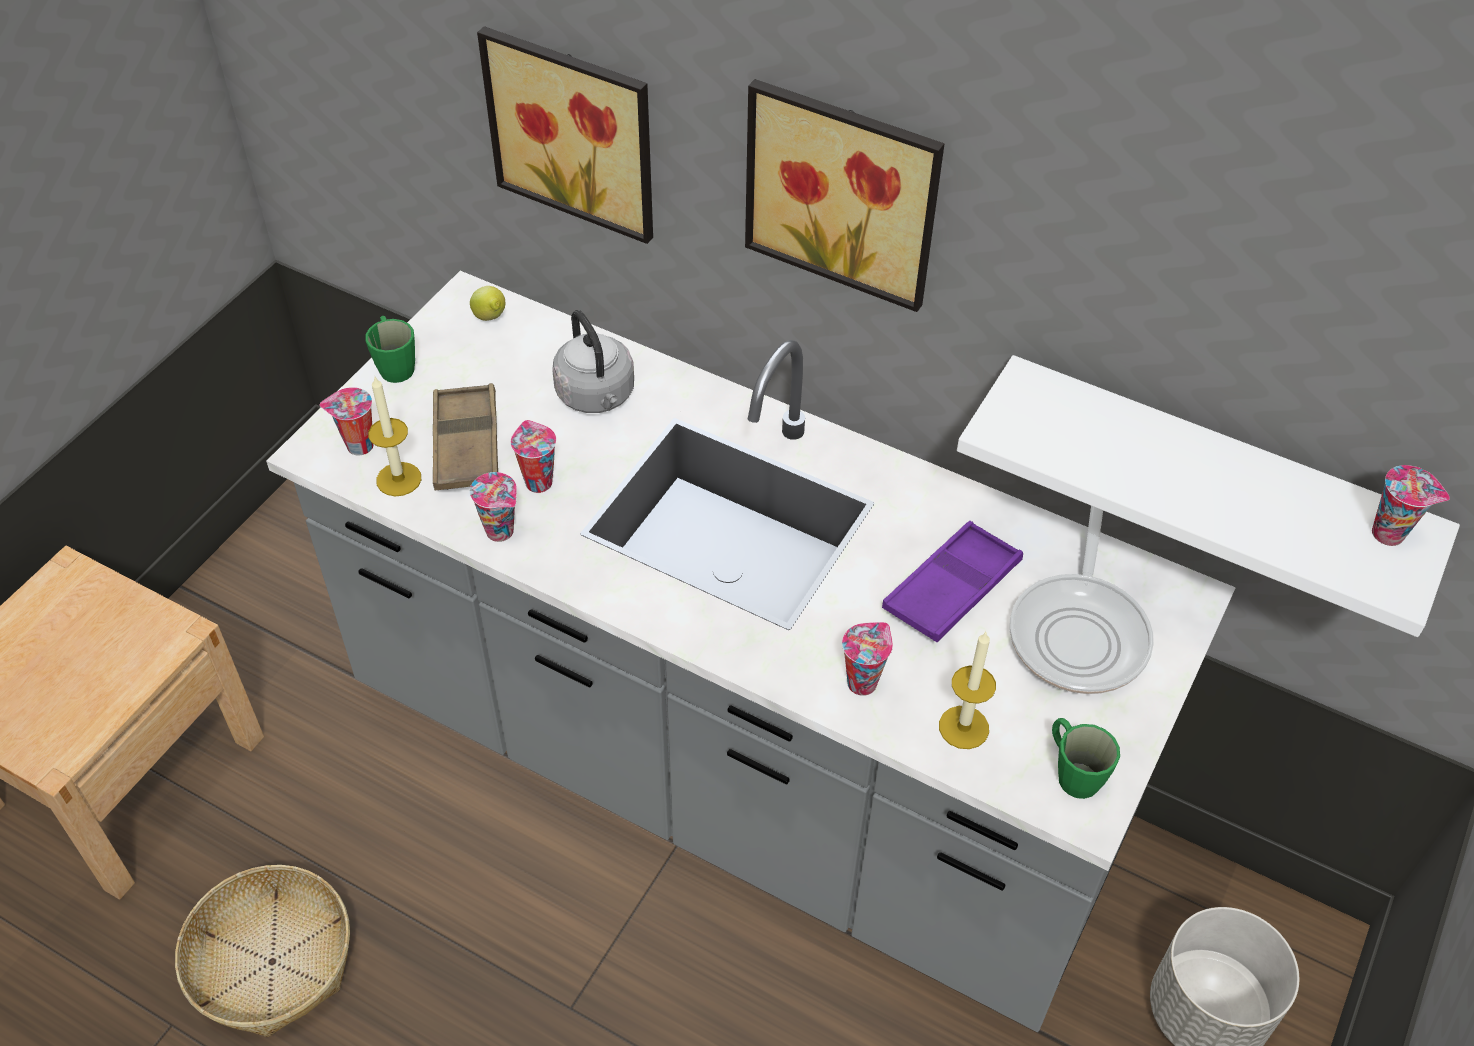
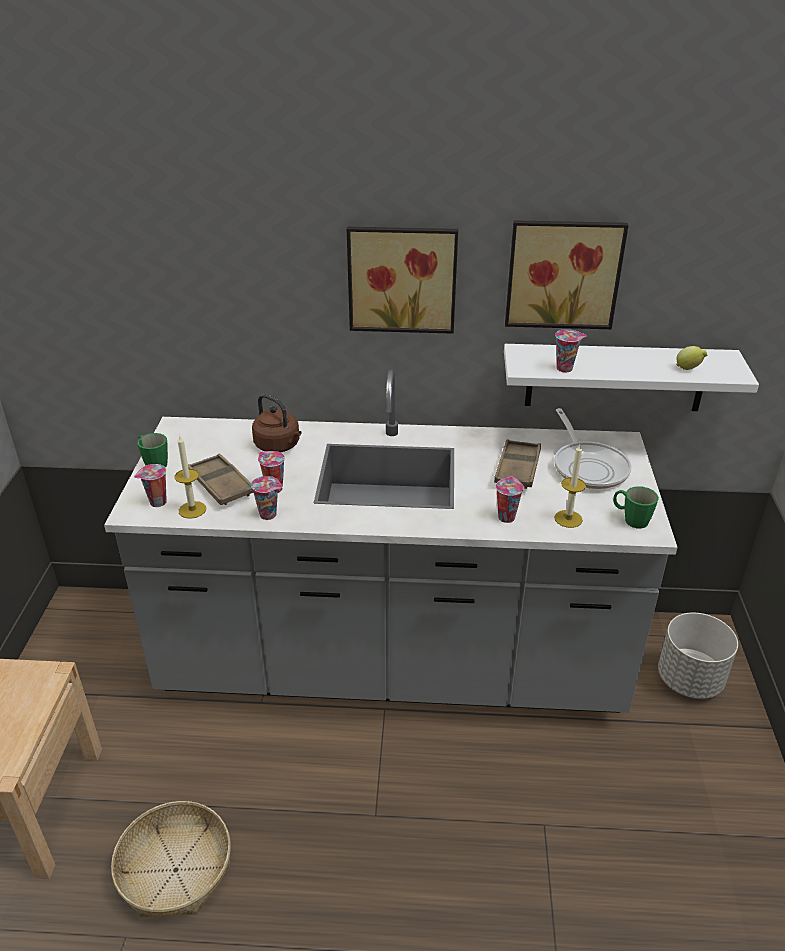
camera: 25 degrees left, 15 degrees down
(490, 318) = (195, 430): lemon -> lemon (688, 369)
(575, 130) = (235, 297): picture -> picture (563, 273)
(597, 396) = (279, 446): grey kettle -> brown kettle
(952, 588) = (517, 469): purple tray -> brown tray
(1390, 533) = (716, 359): cup -> cup (565, 368)

